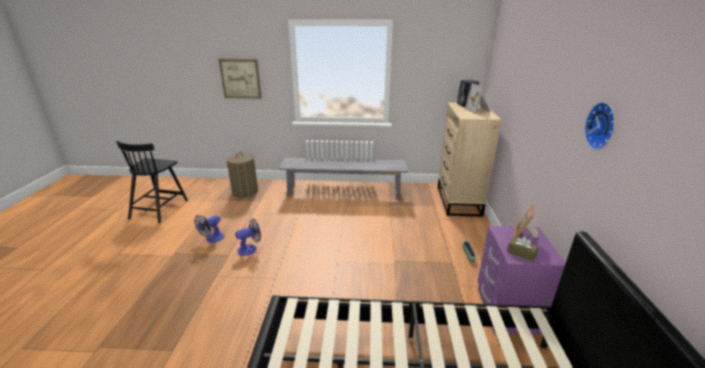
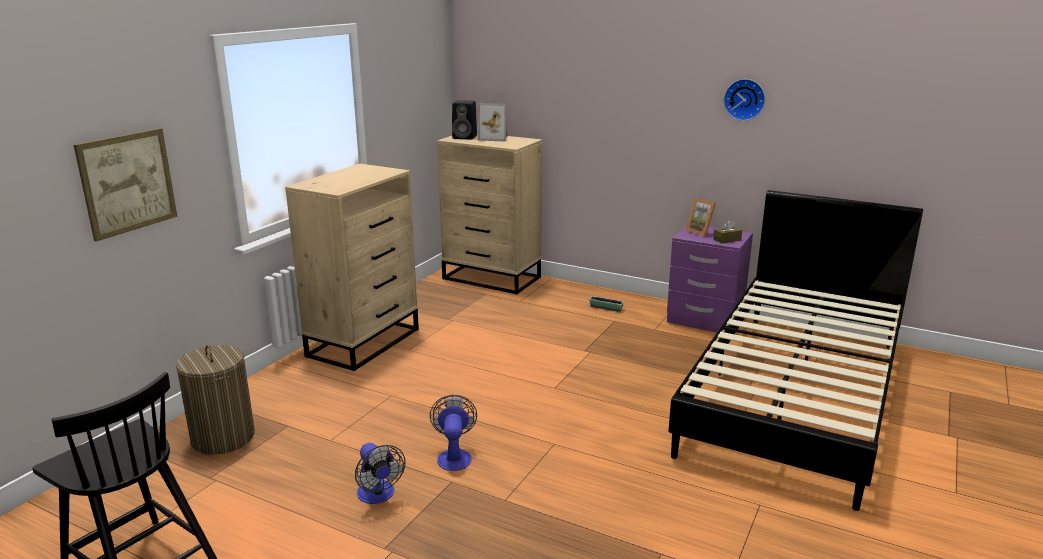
camera: 65 degrees left, 5 degrees down
(344, 192) = (364, 342): grey bench -> beige dresser

